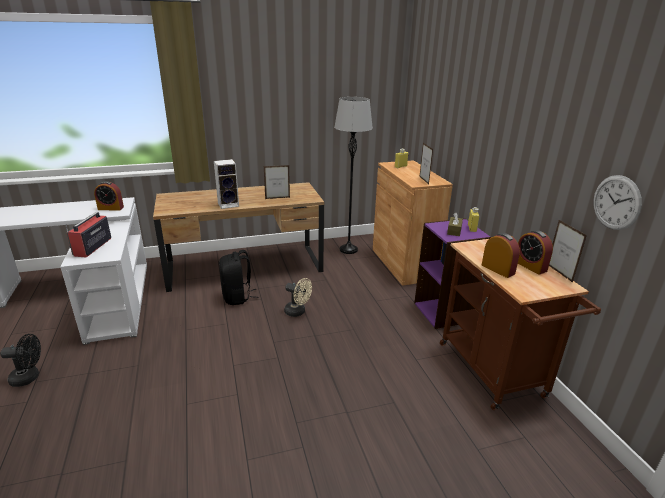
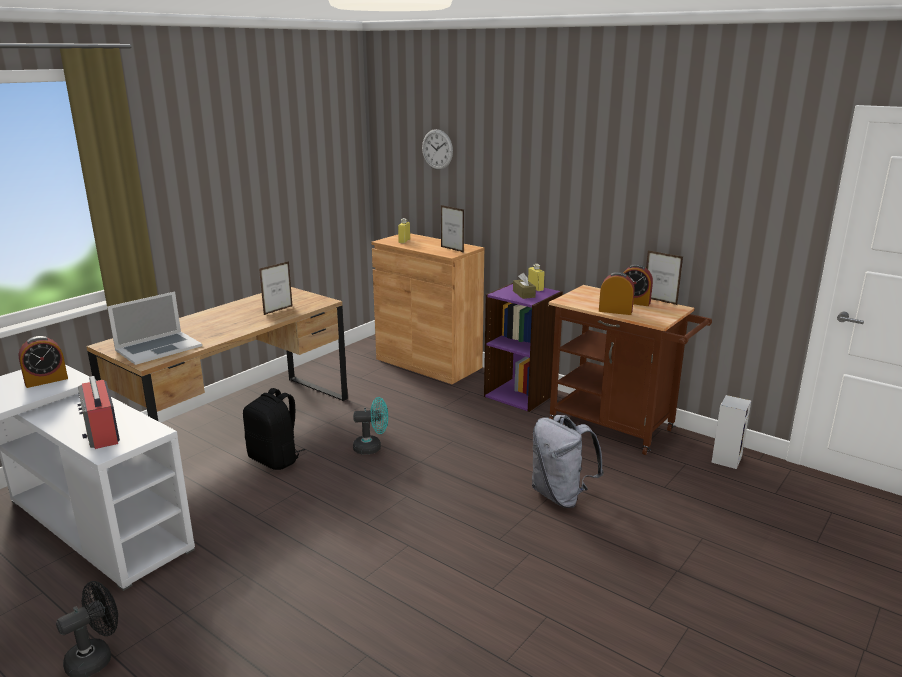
camera: 35 degrees left, 5 degrees down
(182, 204) = (158, 348): none -> laptop
(229, 204) = (226, 332): speaker -> speaker (726, 459)
(298, 312) = (372, 447): beige fan -> turquoise fan
(348, 250) = (348, 367): grey floor lamp -> none
(380, 411) = (561, 496): none -> grey backpack
(616, 202) = (701, 221): wall clock -> wall clock (437, 149)

